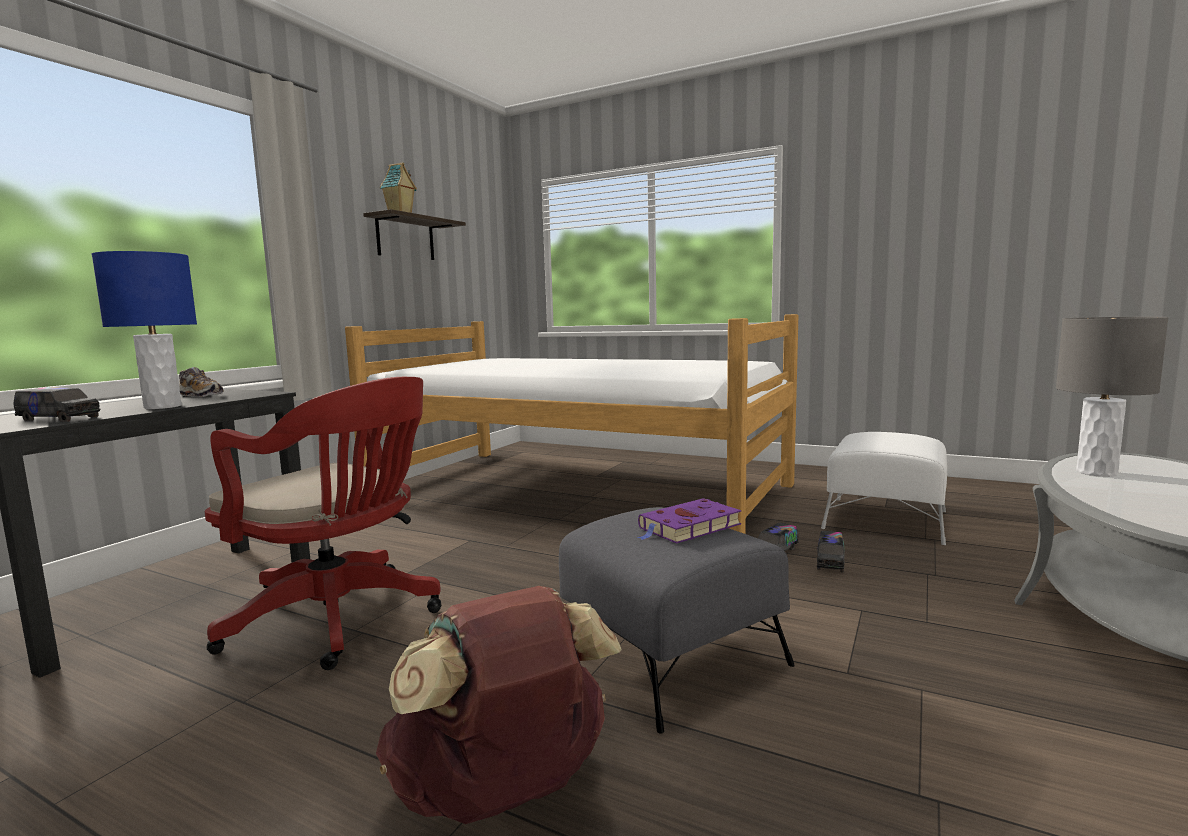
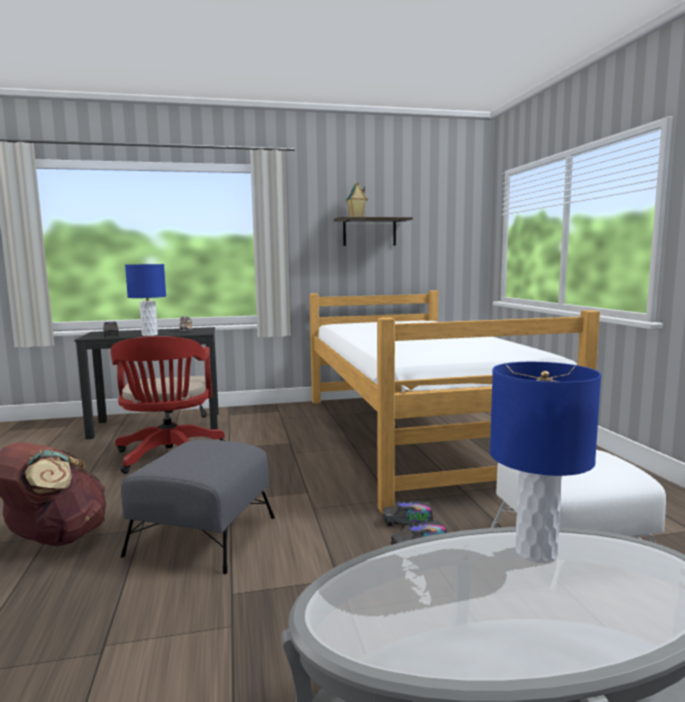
camera: 50 degrees right, 0 degrees up
(688, 527) = (205, 457): purple book -> none
(1096, 472) = (535, 552): grey table lamp -> blue table lamp

